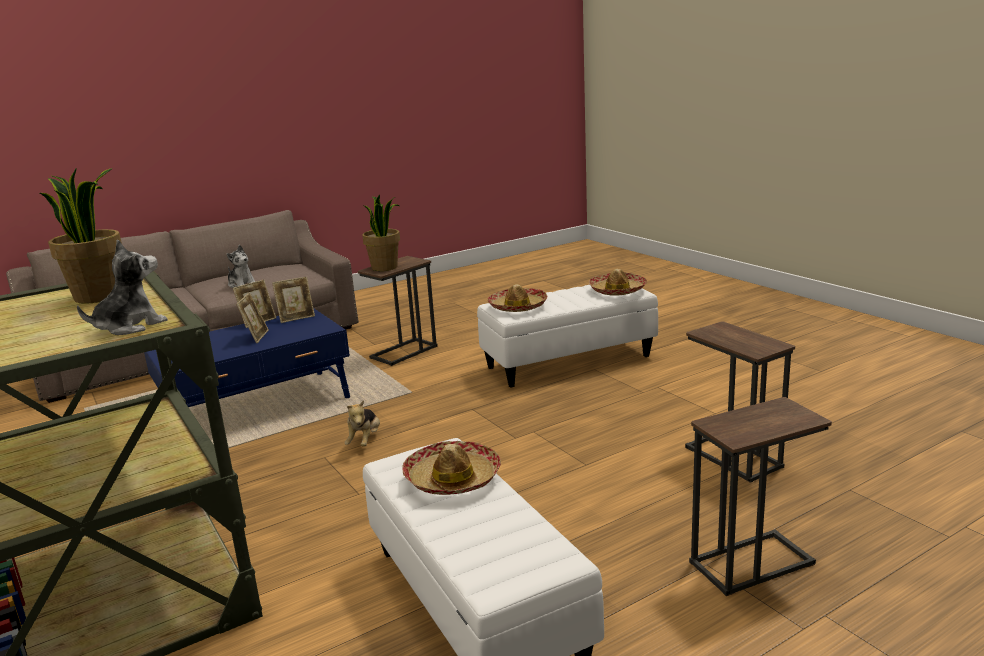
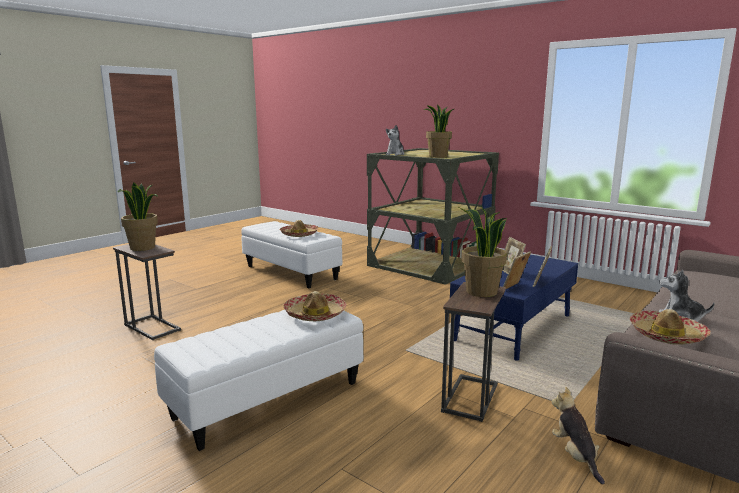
camera: 160 degrees right, 5 degrees down
(365, 440) = (399, 315): plush toy -> plush toy (575, 456)
(617, 290) = (202, 345): hat -> hat (667, 335)
(740, 339) = (143, 248): none -> potted plant
(751, 564) = (176, 290): brown side table -> none

